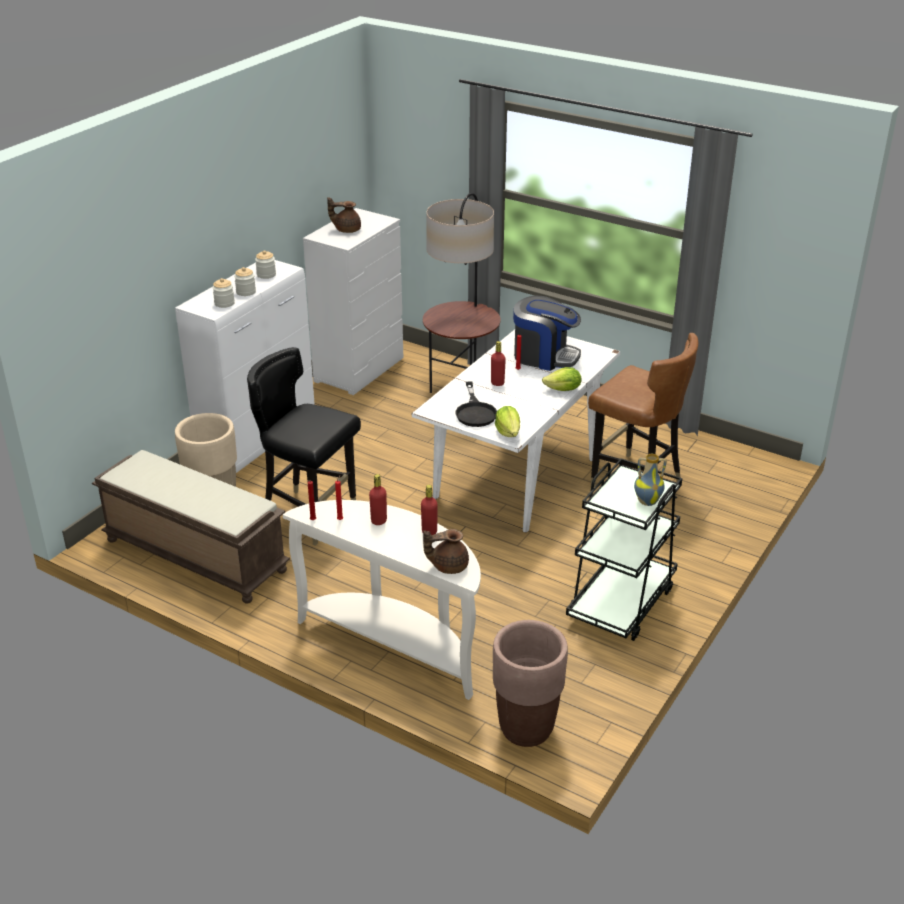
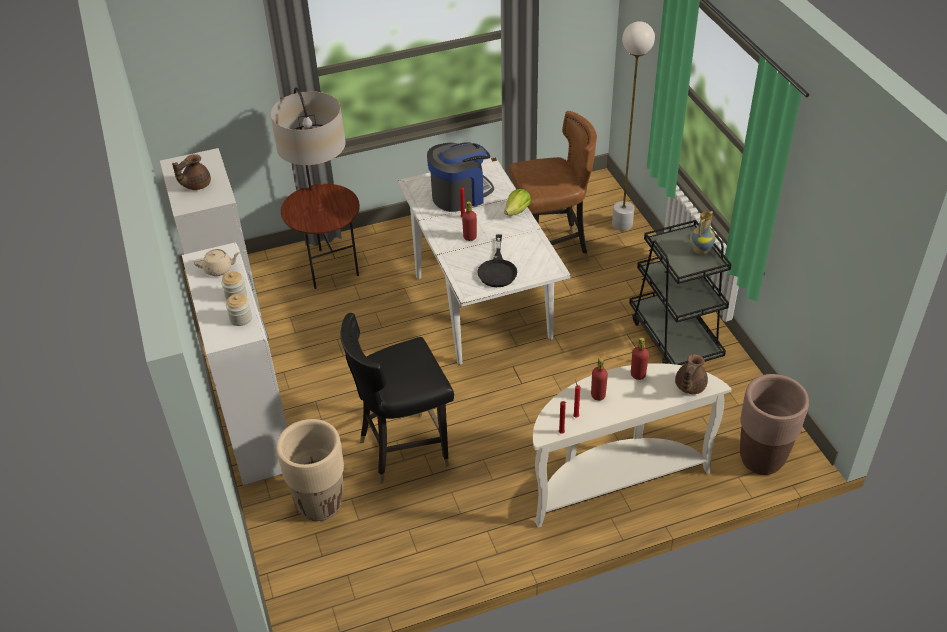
camera: 50 degrees left, 10 degrees up
(194, 556) = (381, 554): brown bench -> none
(266, 275) = (219, 269): jar -> beige teapot
(475, 412) = (497, 269): black frying pan -> black frying pan turned 60 degrees clockwise
(508, 432) = (544, 268): lettuce -> none
(731, 504) = (622, 224): none -> white floor lamp

